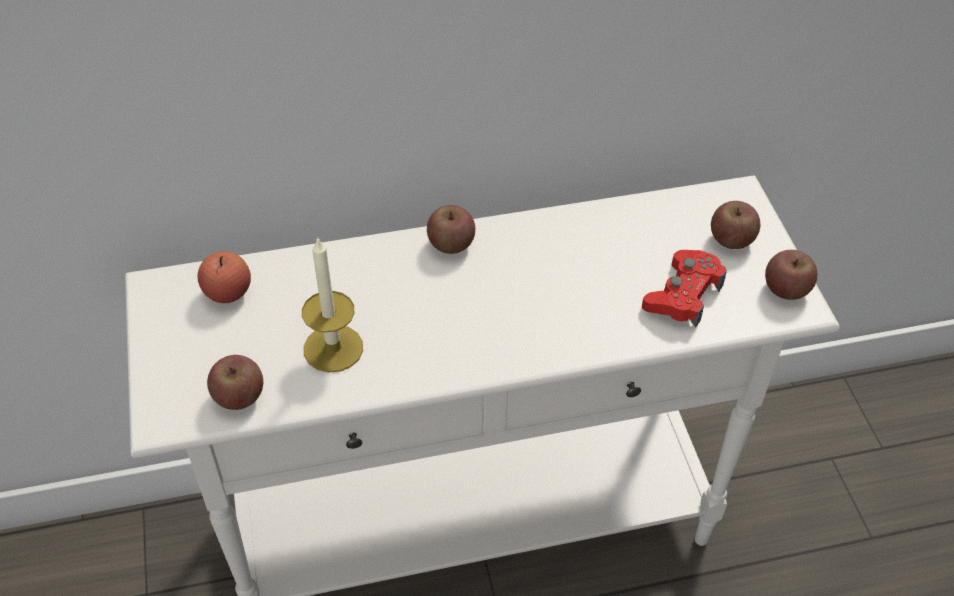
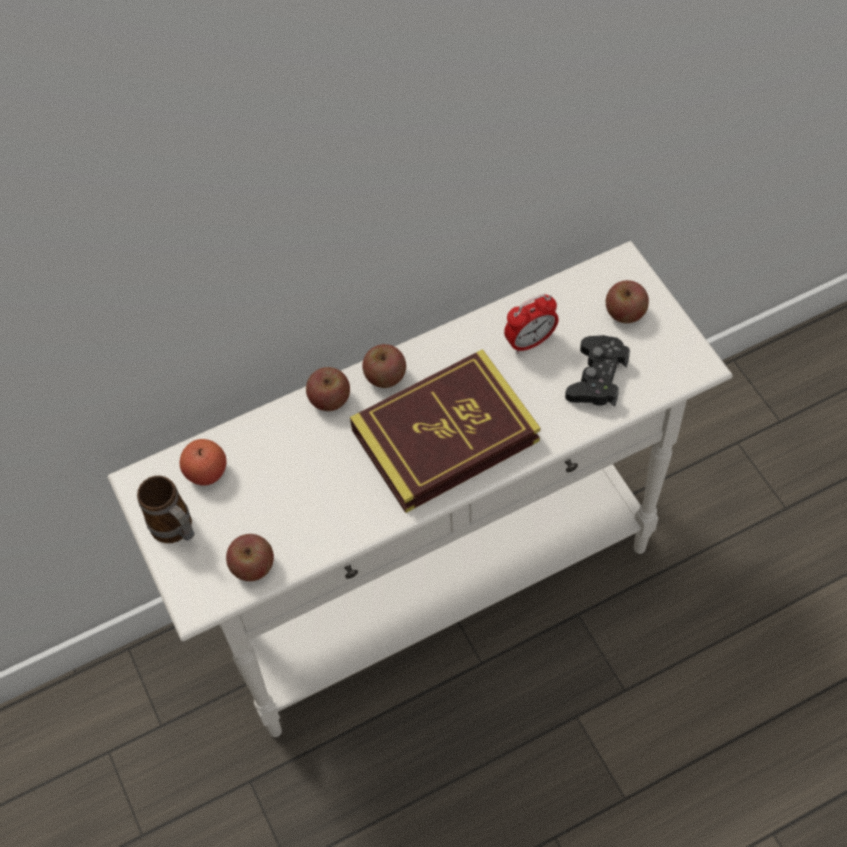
camera: 10 degrees left, 10 degrees up
(172, 342) = (176, 531): none -> mug
(333, 348) = (317, 502): candle -> none
(496, 314) = (445, 435): none -> book
(618, 245) = (530, 341): none -> alarm clock
(683, 295) = (597, 377): red game controller -> black game controller
(786, 289) = (681, 350): apple -> apple (329, 399)

